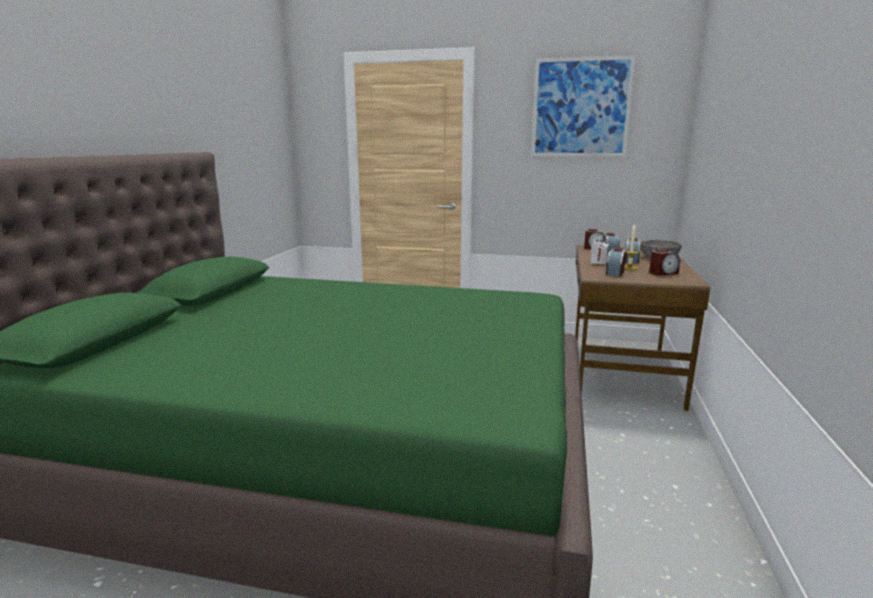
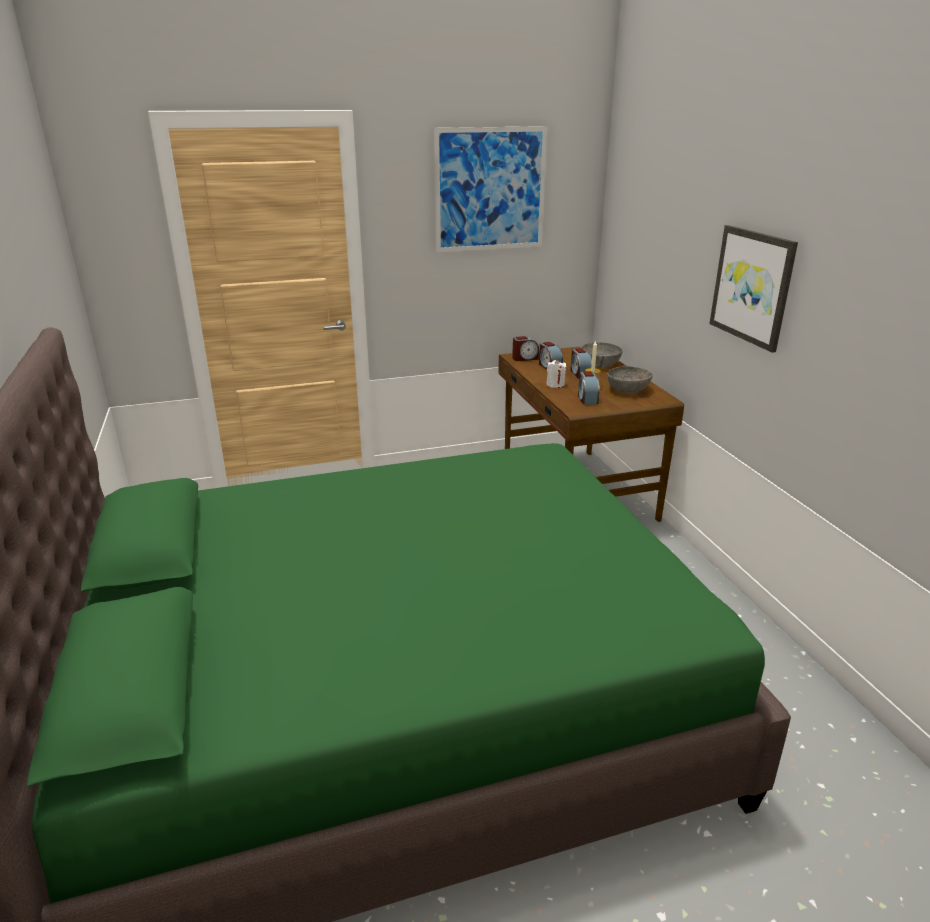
camera: 30 degrees left, 10 degrees up
(663, 273) = (628, 390): alarm clock -> grey bowl
(761, 153) = (752, 286): none -> picture

